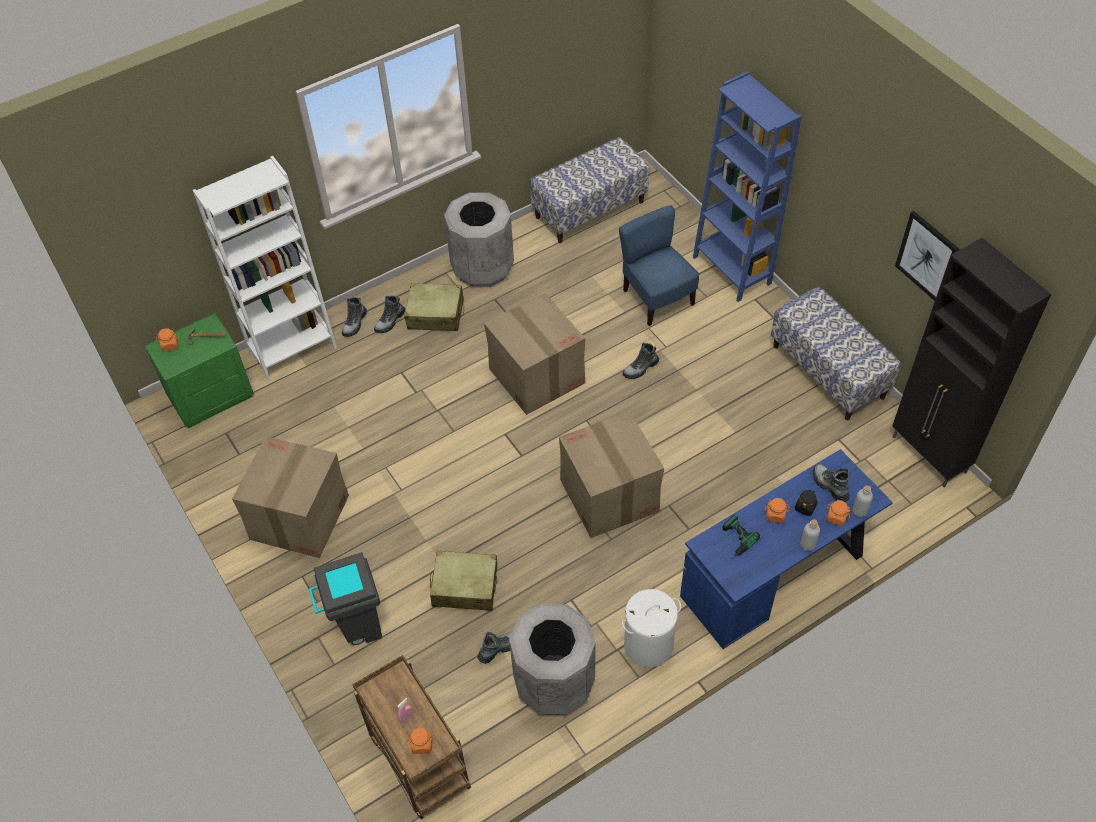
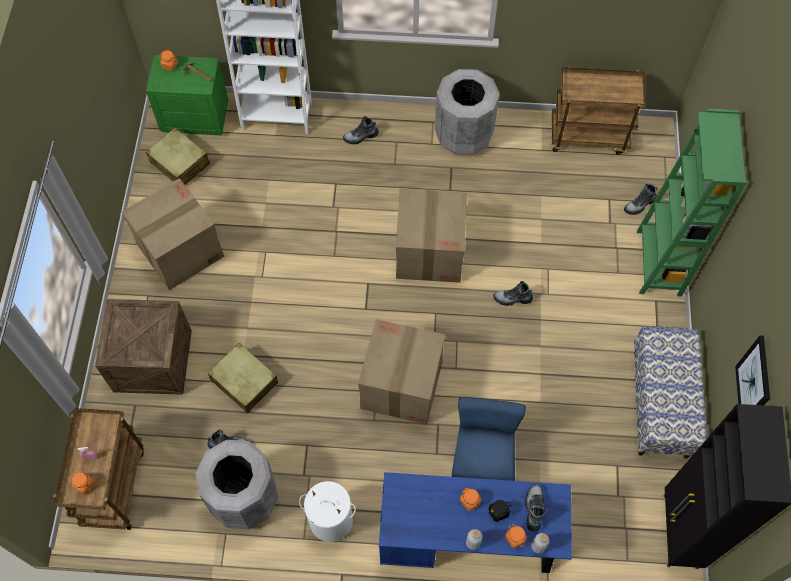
camera: 35 degrees right, 10 degrees up
(354, 323) = (335, 122): boot -> boot (639, 205)
(357, 628) = (152, 360): grey trash can -> crate
(435, 314) = (398, 152): beige suitcase -> beige suitcase (180, 163)
(589, 209) = (589, 136): bench -> brown cart
(657, 298) = (576, 248): blue chair -> blue chair (481, 463)
(731, 270) = (659, 263): blue bookcase -> green bookcase
(733, 540) = (420, 497): power drill -> none

